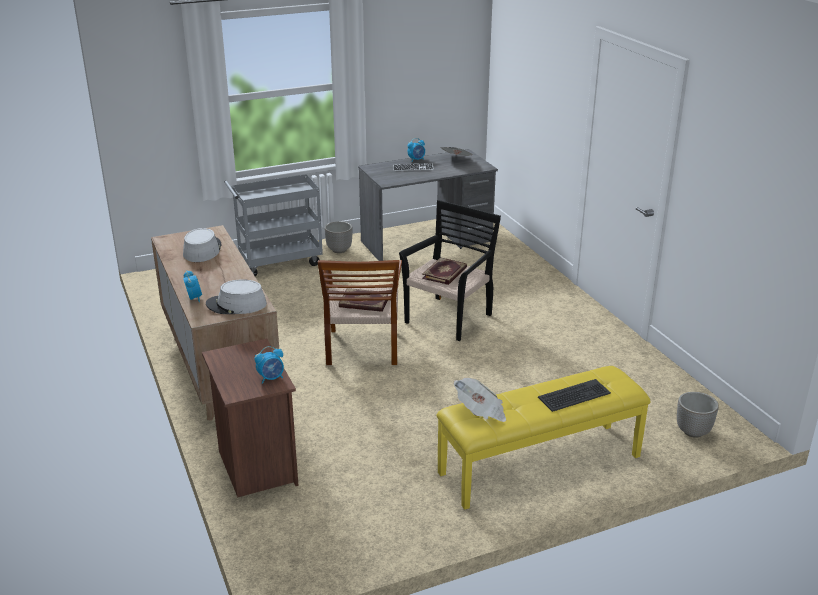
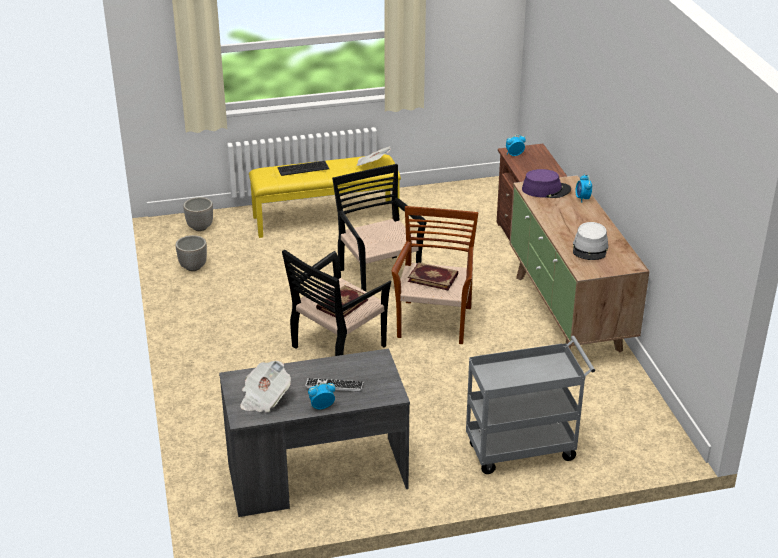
camera: 170 degrees left, 5 degrees up
(236, 305) = (546, 190): grey hat -> purple hat
(339, 250) = (441, 473): planter -> planter (193, 267)
(436, 388) = (378, 277): none -> black armchair

